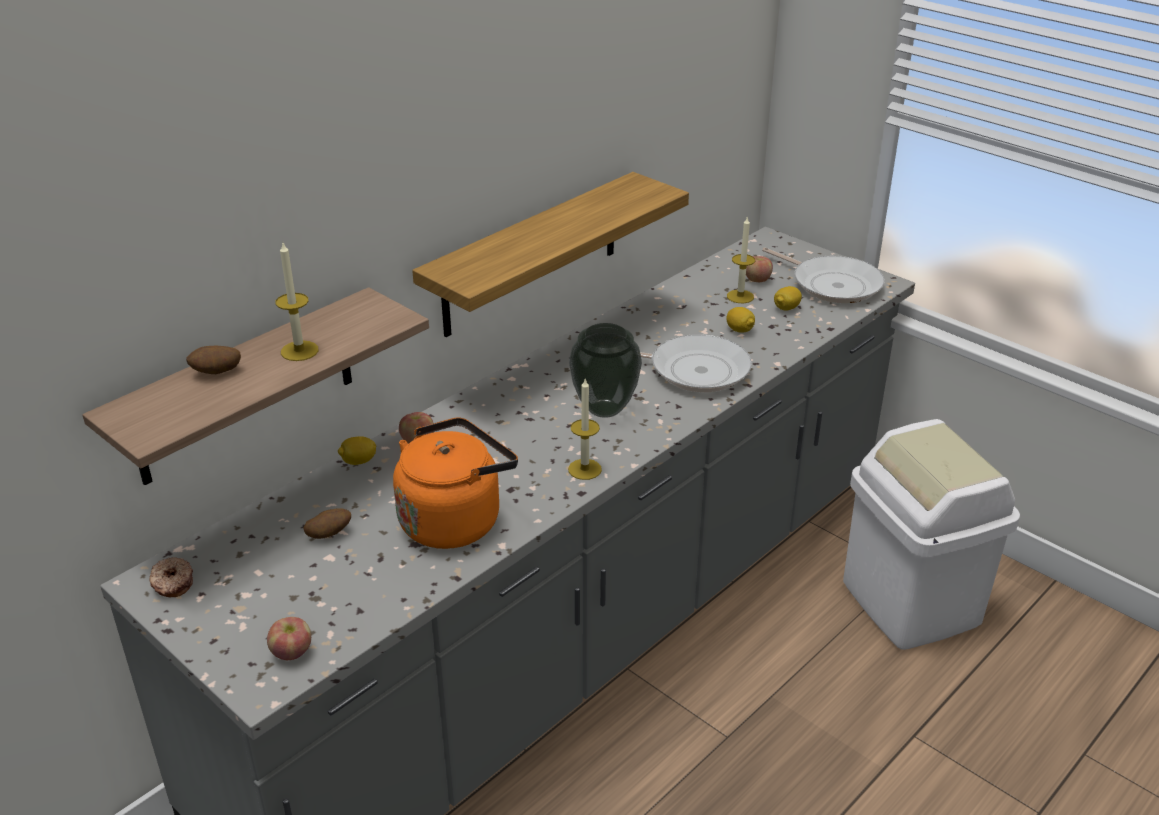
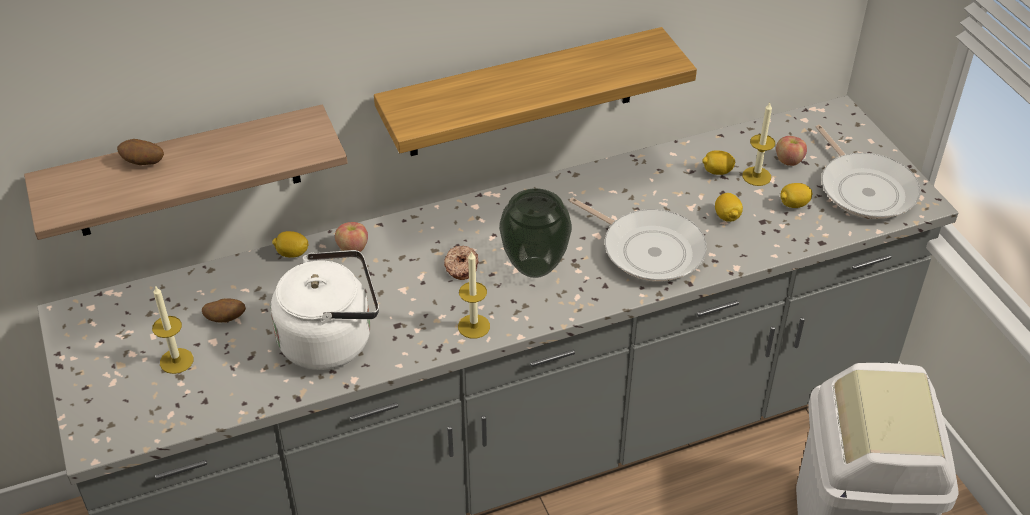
camera: 25 degrees right, 10 degrees up
(172, 583) = (86, 323): donut -> donut (460, 267)
(292, 652) = (133, 421): apple -> none
(299, 351) = (220, 159): candle -> candle (176, 361)
(454, 519) = (332, 340): orange kettle -> white kettle
(705, 301) = (717, 172): none -> lemon

